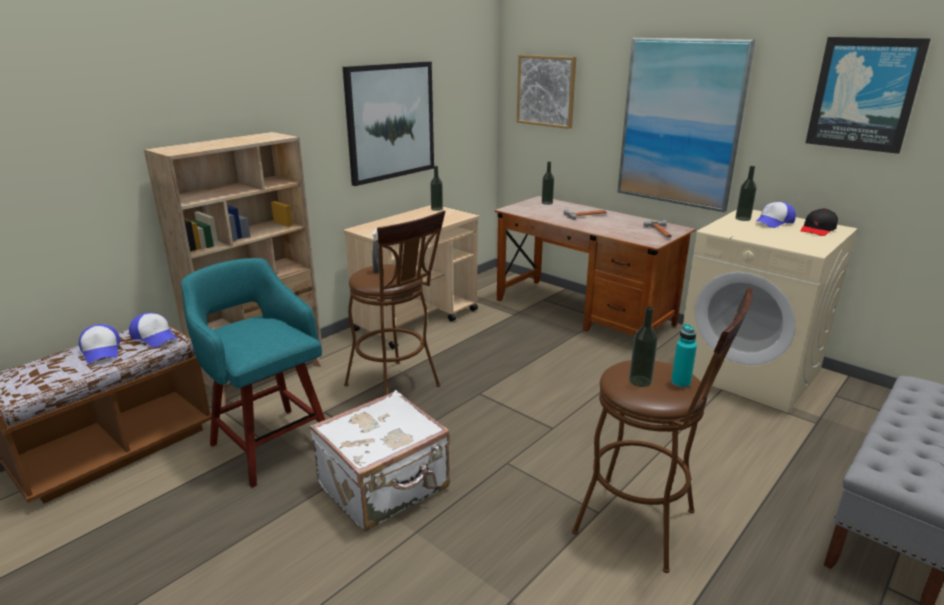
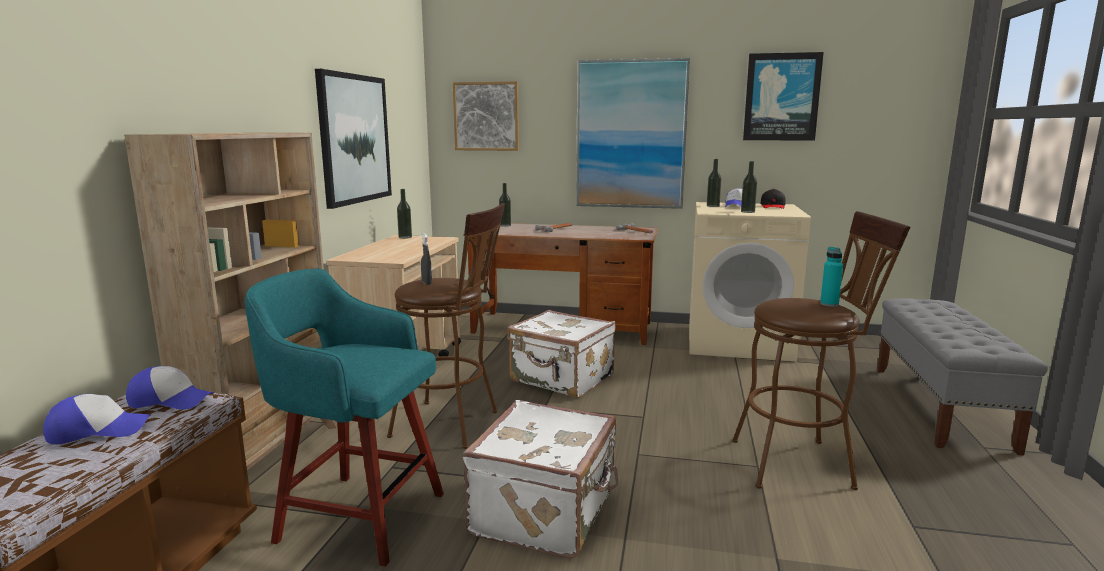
camera: 30 degrees left, 10 degrees down
(101, 351) = (98, 430): cap -> cap turned 45 degrees counterclockwise
(523, 369) = (561, 379): none -> white suitcase
(640, 381) = (801, 308): bottle -> bottle (747, 212)

